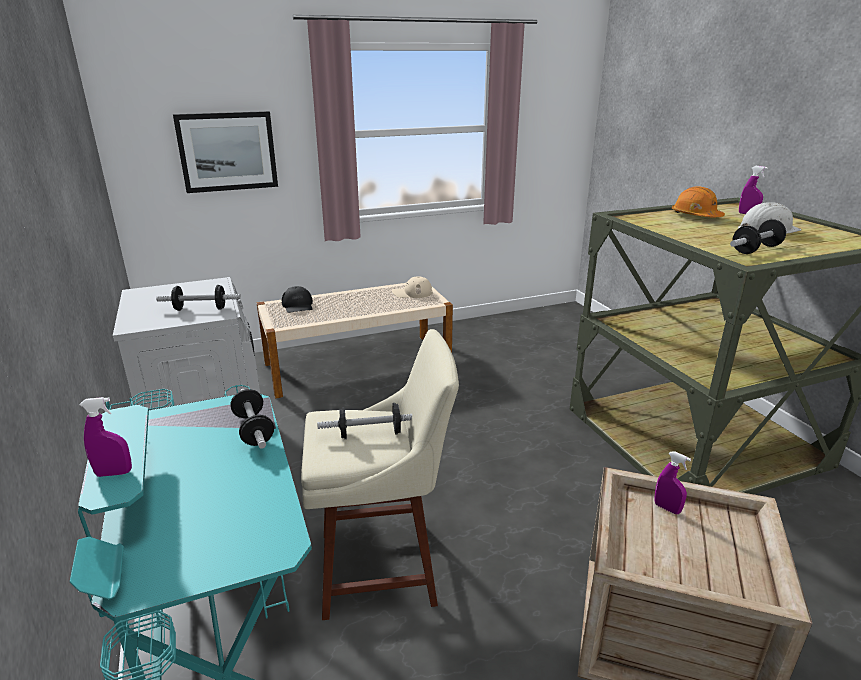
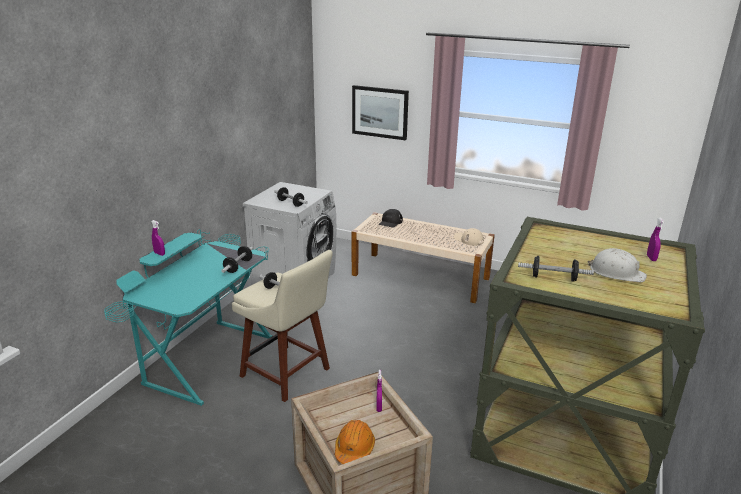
camera: 45 degrees right, 0 degrees up
(695, 216) = (599, 244): orange hard hat -> orange hard hat (354, 449)

